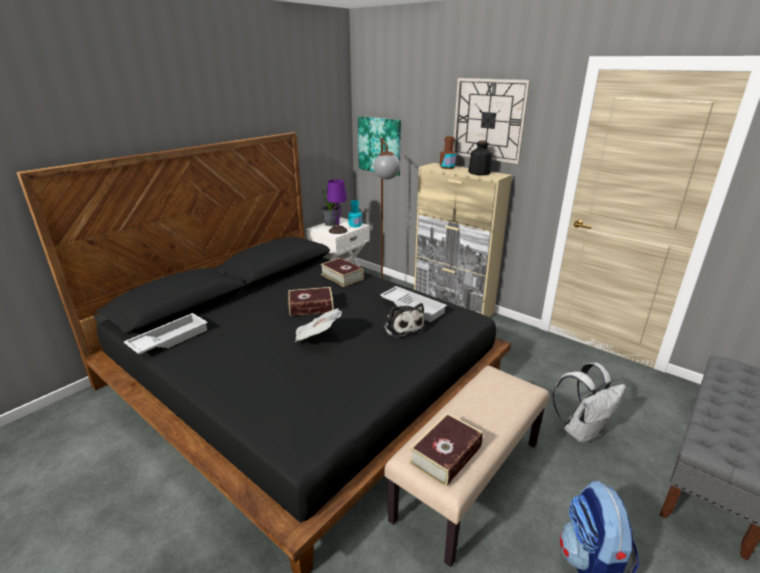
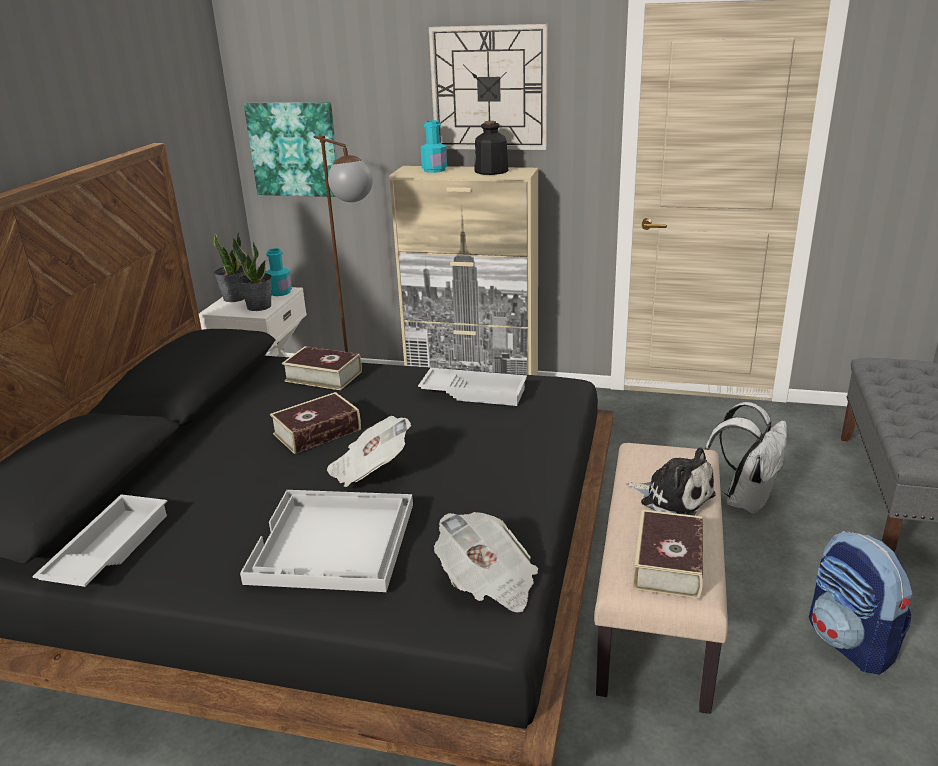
camera: 25 degrees left, 0 degrees up
(262, 371) = (334, 543): none -> white tray
(320, 424) = (488, 582): none -> newspaper
(338, 231) = (259, 306): purple table lamp -> potted plant
(402, 327) = (483, 423): plush toy -> plush toy (673, 498)
(447, 167) = (434, 170): brown bottle -> turquoise bottle

